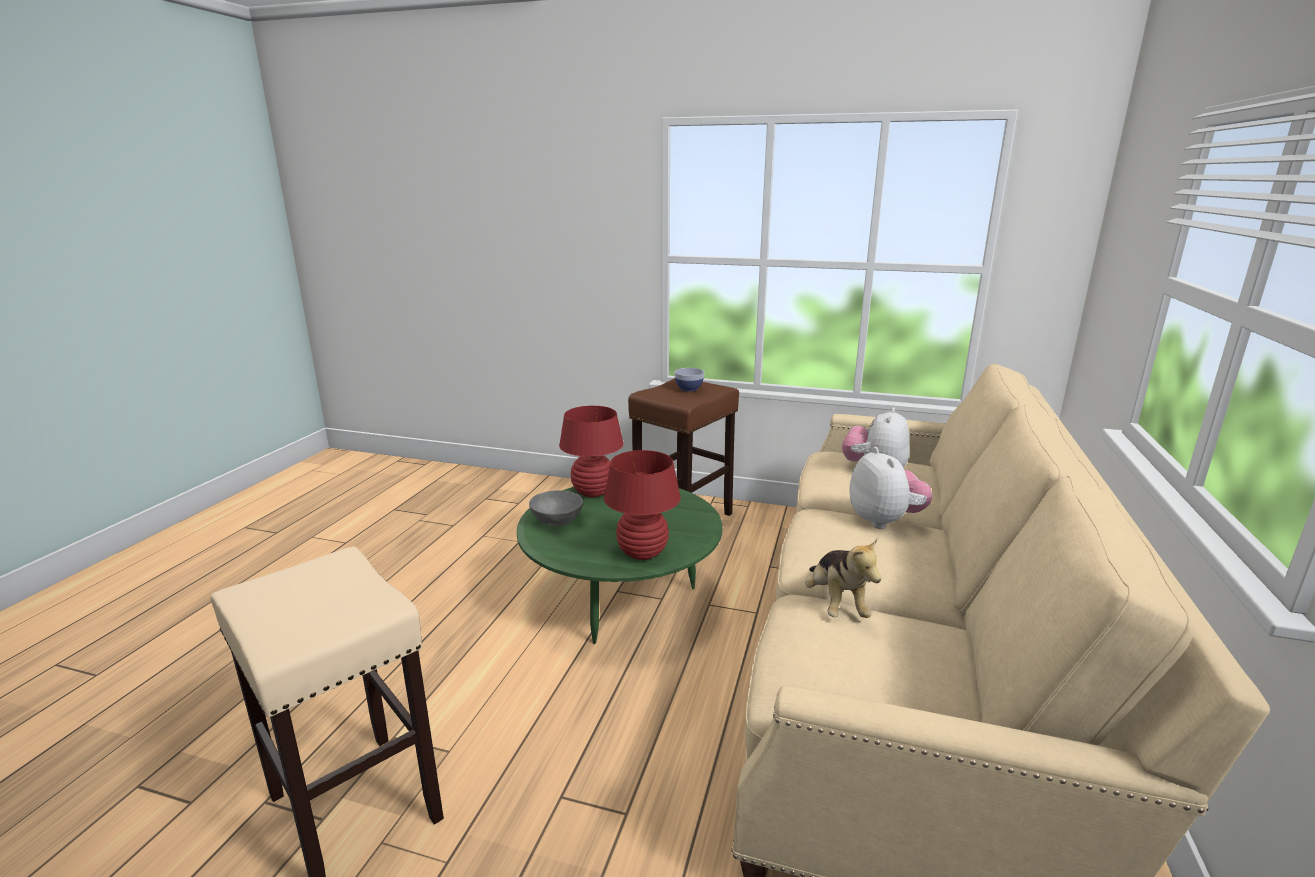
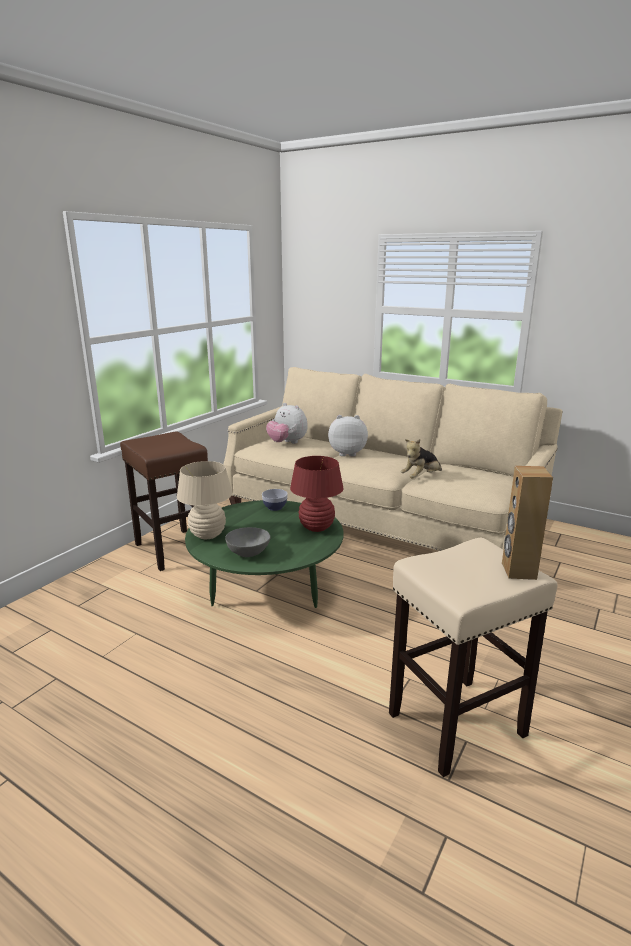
camera: 75 degrees left, 0 degrees up
(289, 633) = (518, 571): none -> brown speaker
(593, 492) = (208, 535): red table lamp -> beige table lamp
(688, 389) = (159, 442): bowl -> bowl (275, 507)
(836, 604) = (421, 477): plush toy -> plush toy turned 135 degrees clockwise

